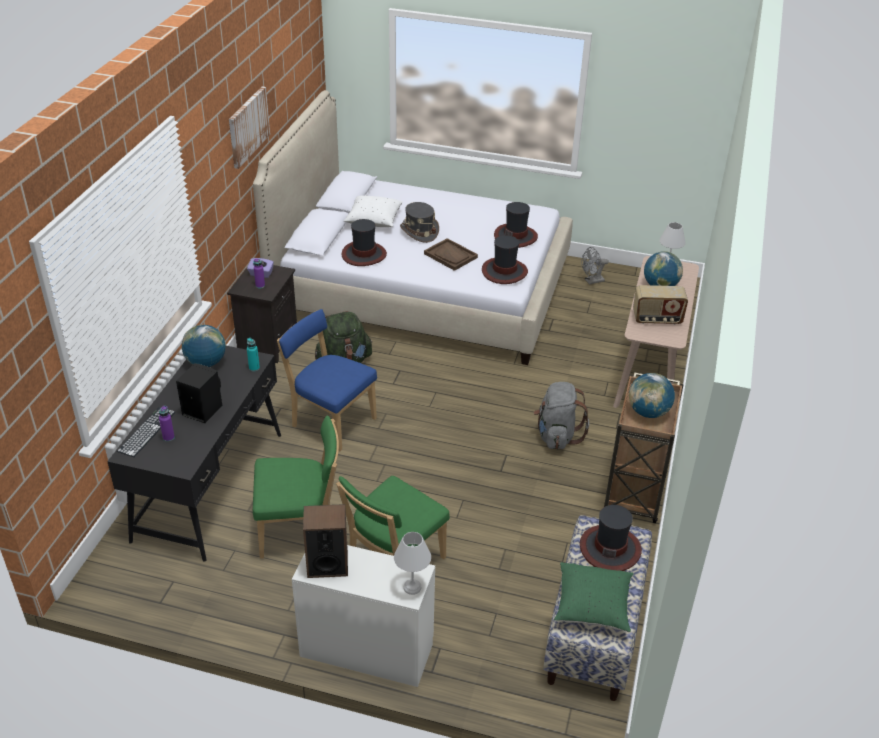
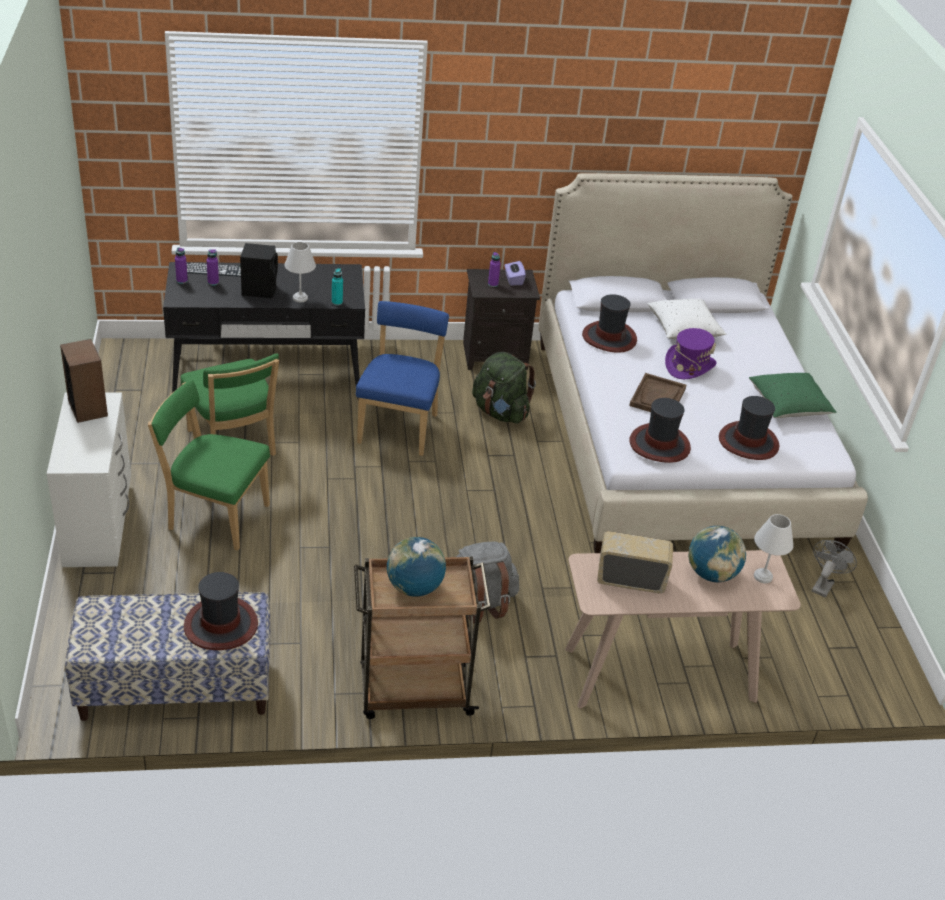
camera: 65 degrees right, 0 degrees up
(150, 458) = (182, 280): none -> purple bottle
(206, 363) = (328, 275): globe -> none
(248, 126) = (581, 129): picture -> none
(413, 588) = (73, 464): white table lamp -> white table lamp (299, 298)
(419, 232) = (689, 366): grey hat -> purple hat
(591, 281) = (823, 584): grey fan -> grey fan turned 75 degrees clockwise
(592, 606) = (127, 623): green pillow -> green pillow (788, 406)
(657, 319) = (630, 579): radio -> radio turned 120 degrees clockwise

